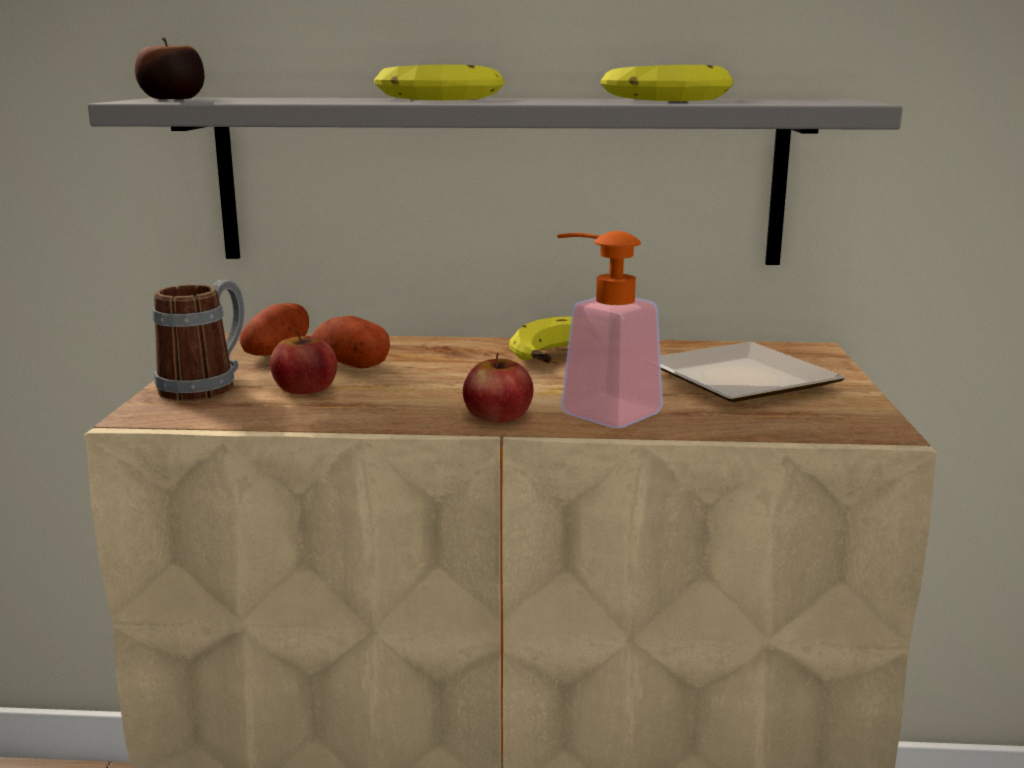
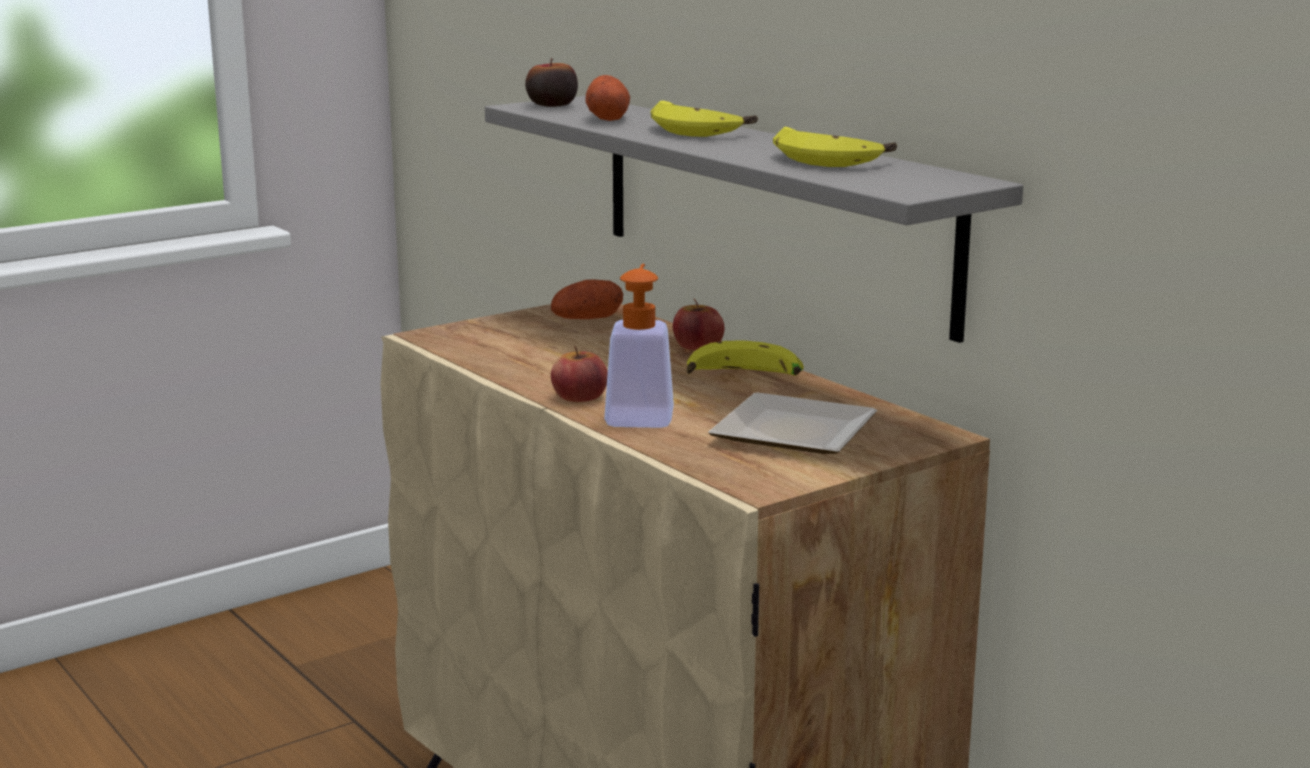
camera: 50 degrees right, 0 degrees up
(208, 385) = (496, 328): mug -> none
(305, 387) = (536, 346): apple -> apple (698, 346)
(351, 364) = (601, 340): potato -> potato (607, 118)

